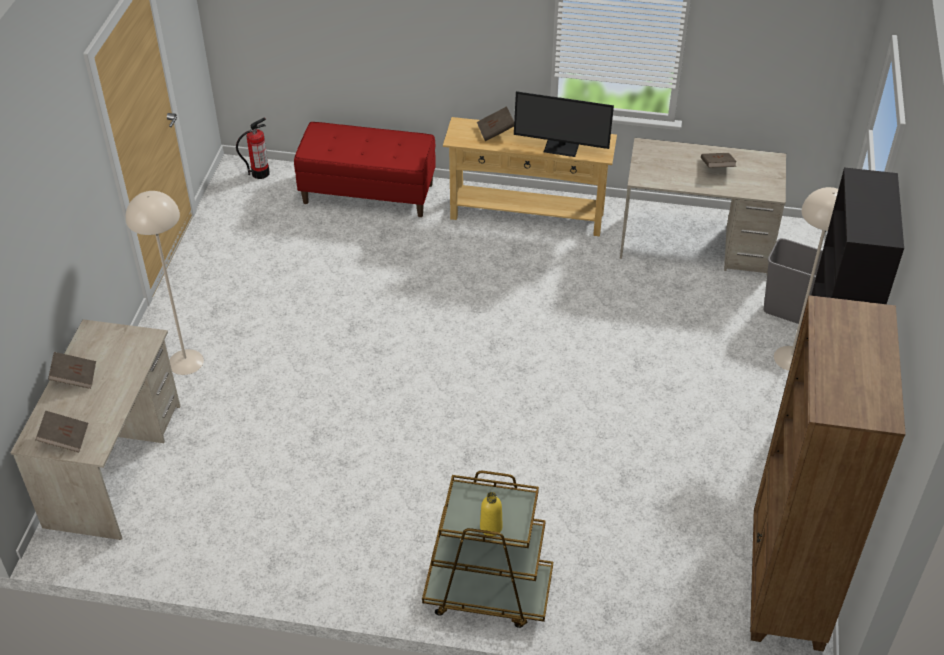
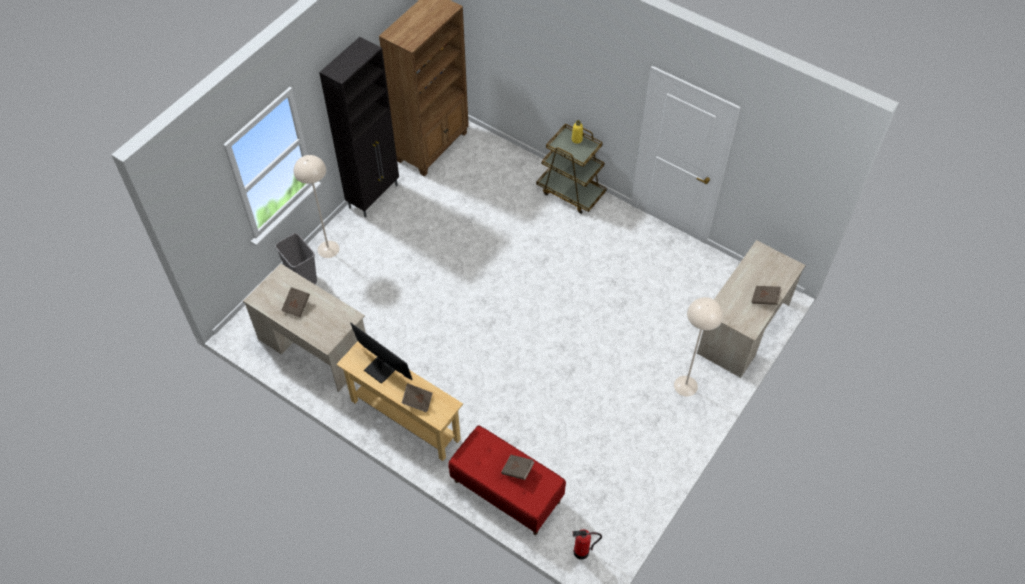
camera: 155 degrees left, 10 degrees up
(65, 438) = (775, 262): brown book -> brown book (517, 470)

